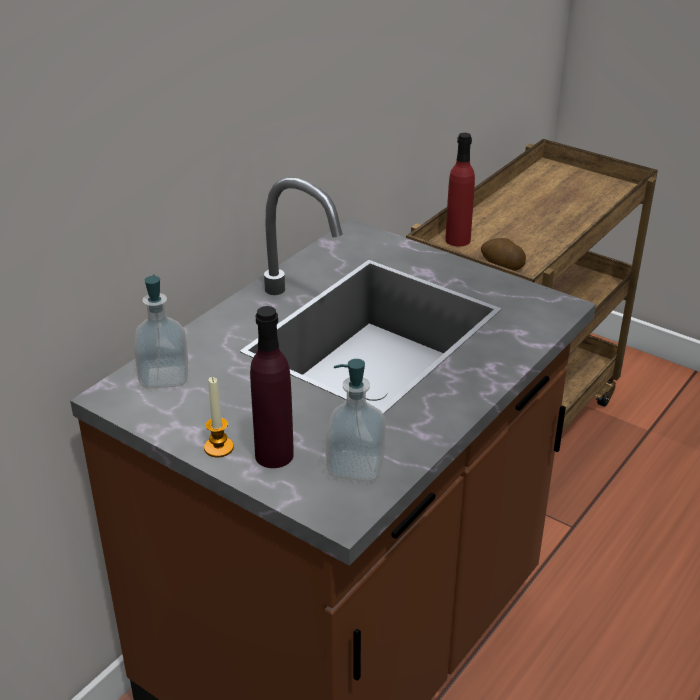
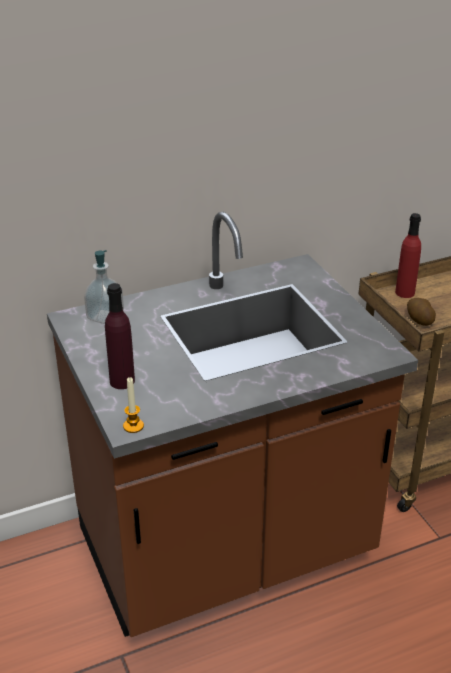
camera: 30 degrees right, 0 degrees up
(219, 448) = (97, 366): candle -> candle (133, 426)
(355, 466) = (160, 404): soap dispenser -> none

